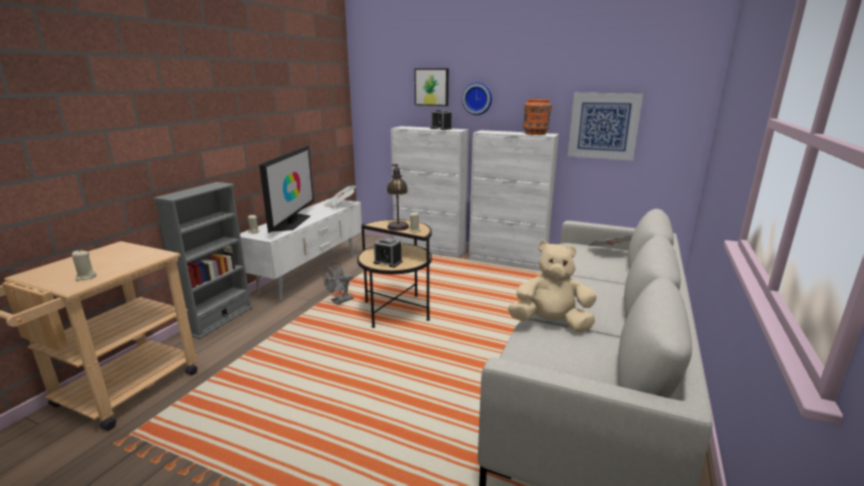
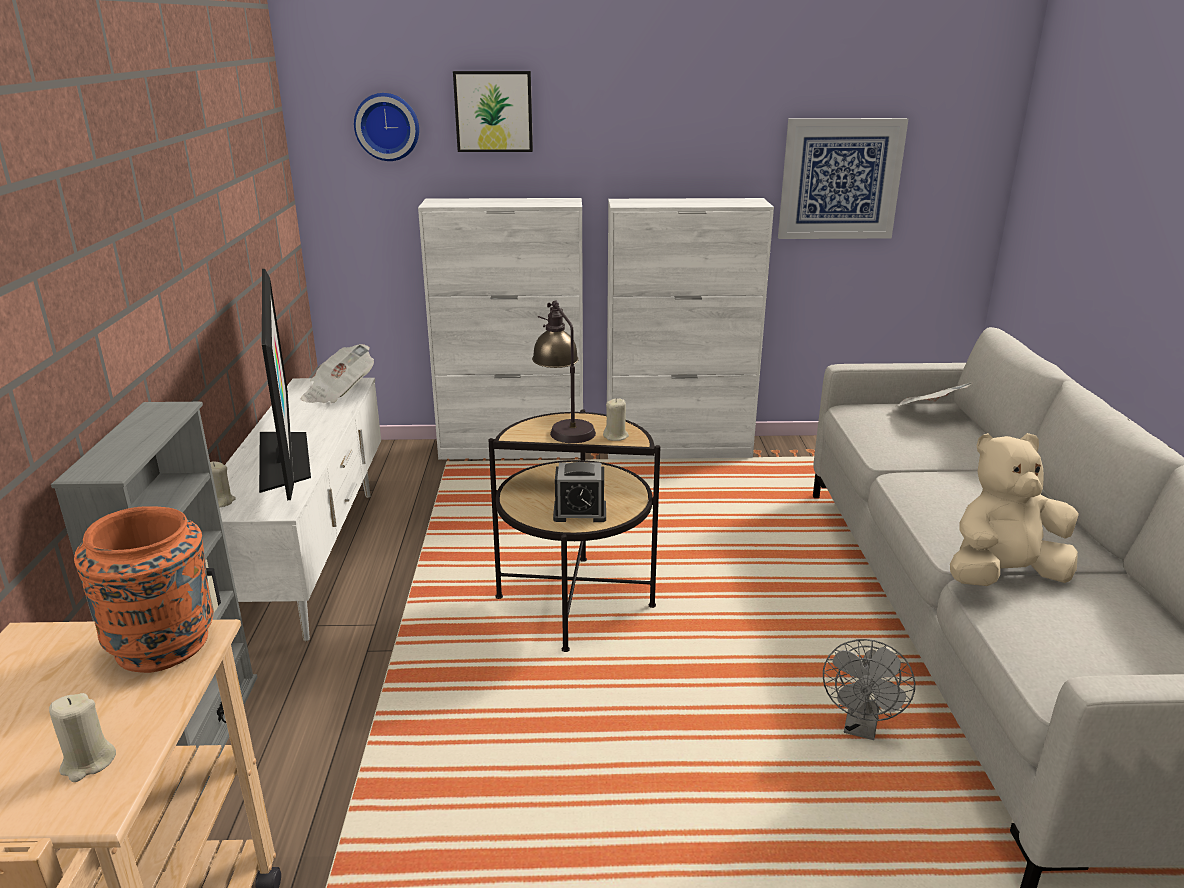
camera: 25 degrees left, 5 degrees up
(339, 301) = (442, 611): grey fan -> grey fan (861, 727)
(441, 128) = (527, 201): alarm clock -> none
(477, 98) = (597, 134): wall clock -> wall clock (387, 126)
(535, 133) = (728, 201): orange vase -> orange vase (164, 645)

